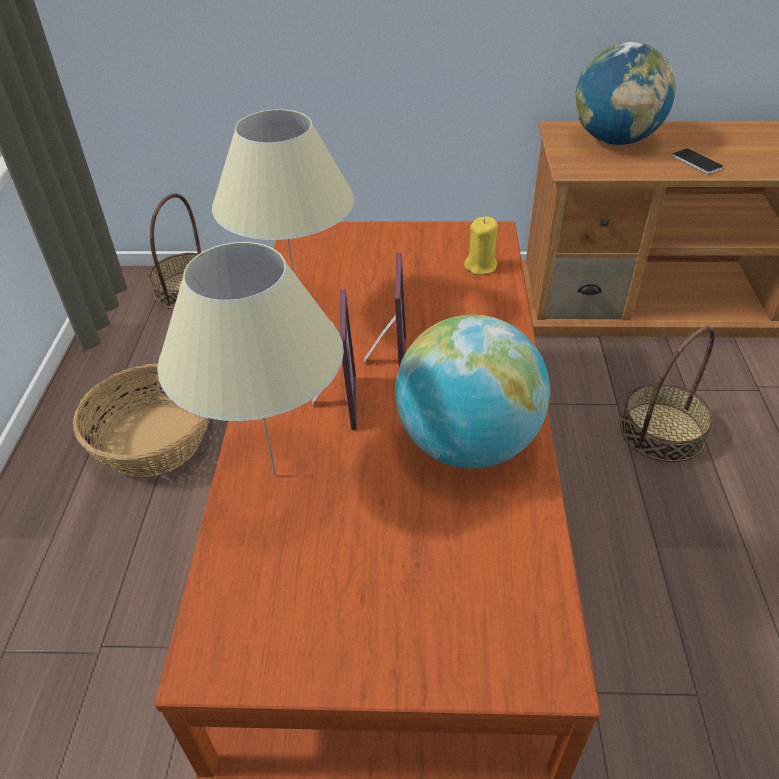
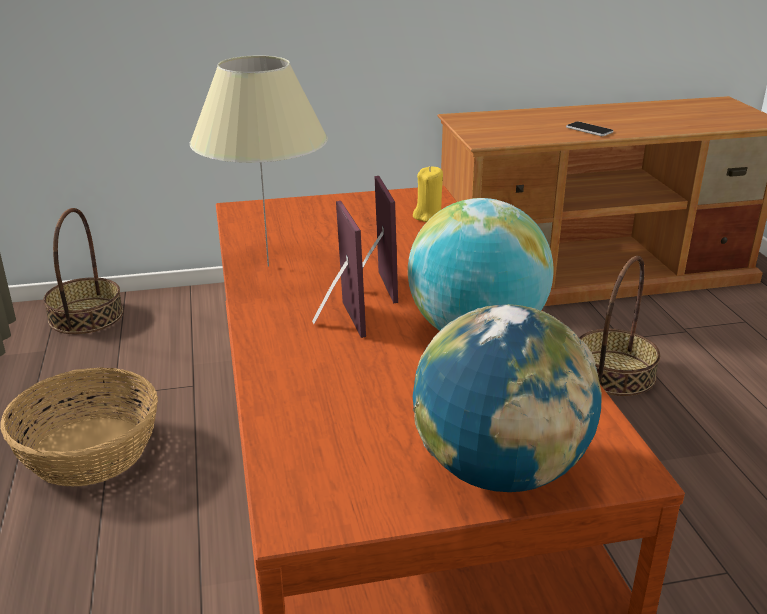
camera: 15 degrees left, 15 degrees down
(276, 475) = (301, 378): beige table lamp -> none
(614, 141) = (512, 121): globe -> globe (499, 471)

